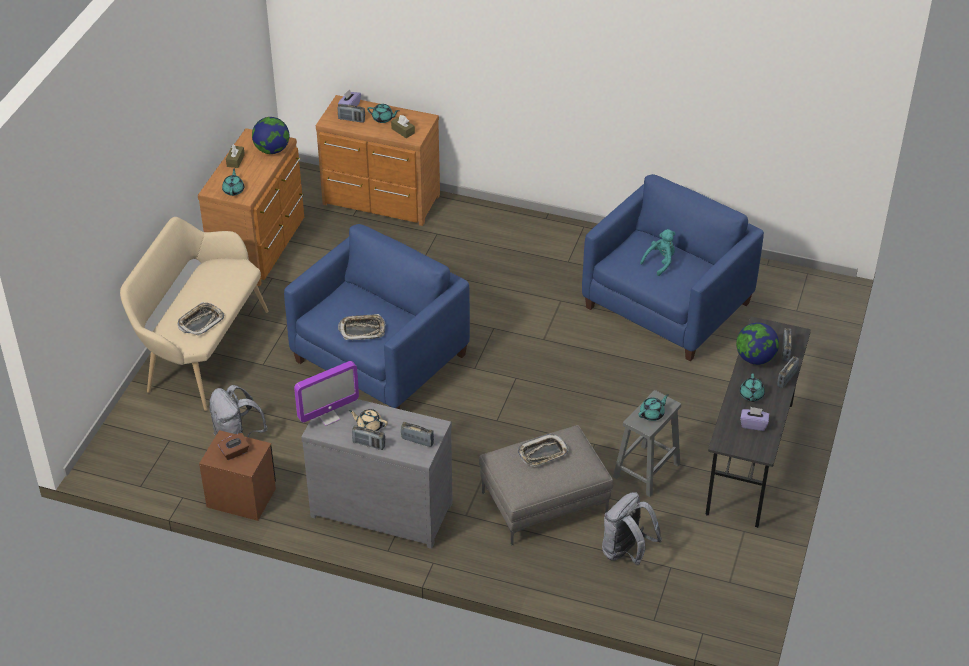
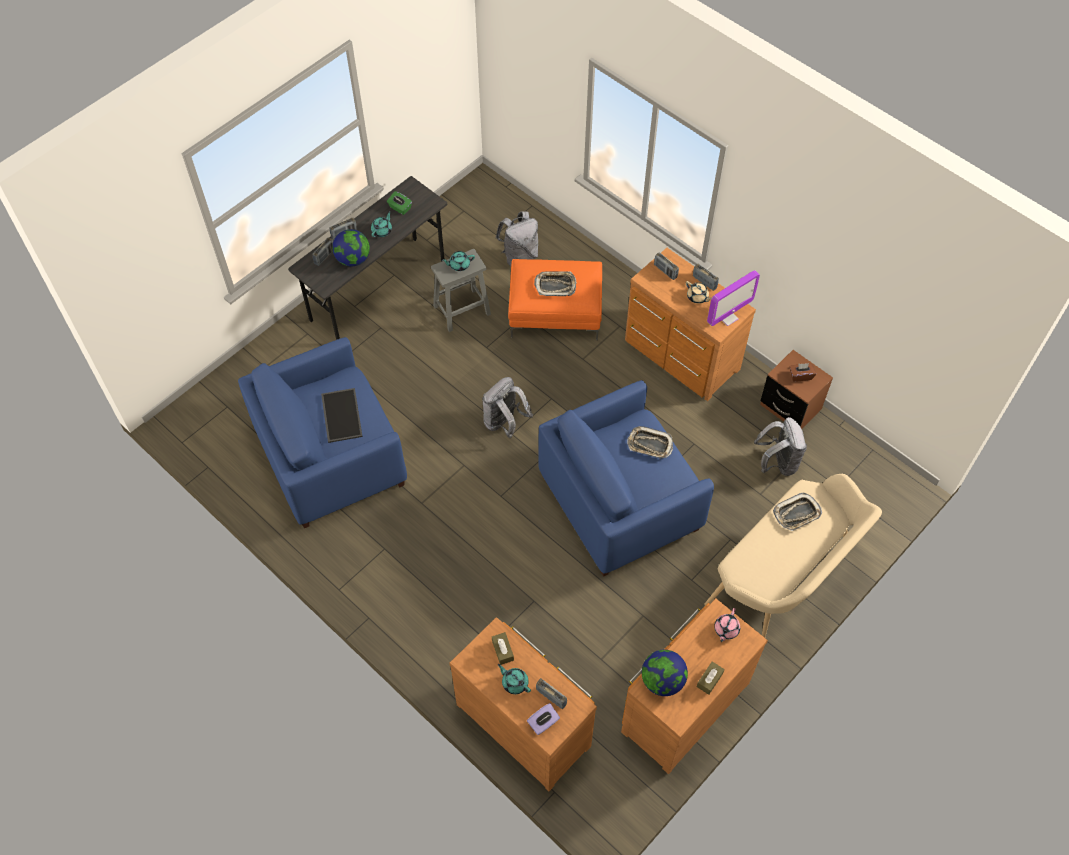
camera: 155 degrees left, 15 degrees up
(233, 190) = (726, 629): turquoise teapot -> pink teapot
(328, 417) = (727, 317): monitor -> monitor turned 150 degrees clockwise
(382, 507) = (680, 356): grey dresser -> brown dresser
(528, 384) = (504, 423): none -> grey backpack
(544, 504) = (556, 313): grey ottoman -> orange ottoman
(660, 262) = (340, 415): turquoise plush toy -> tray
(753, 424) = (400, 208): purple tissue box -> green tissue box

